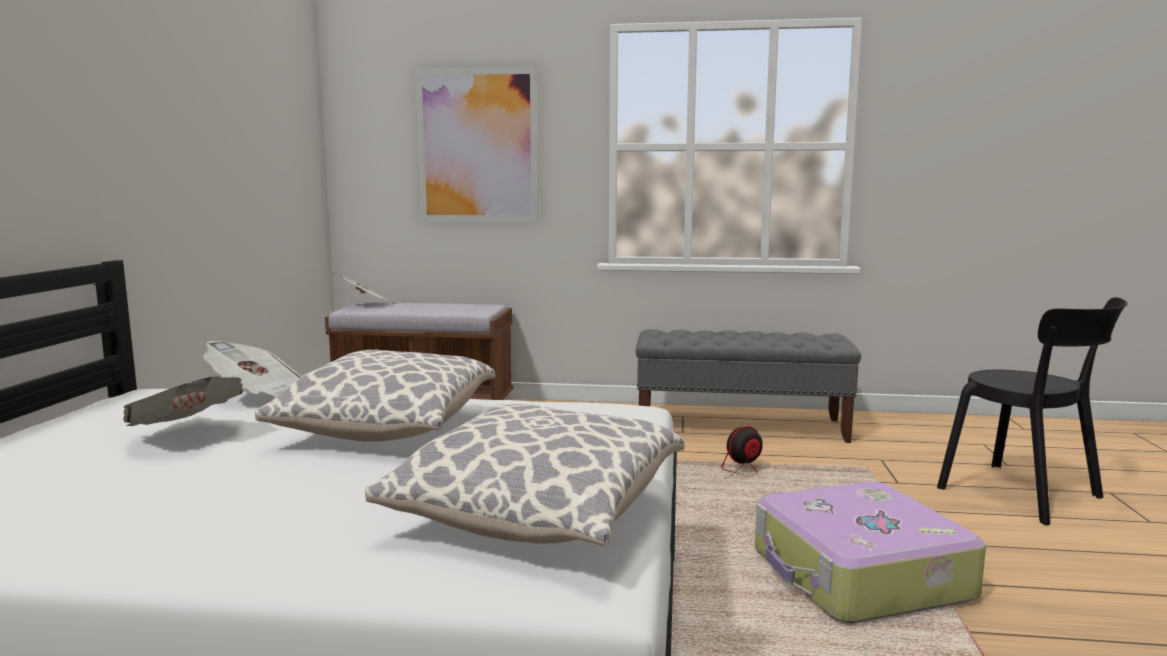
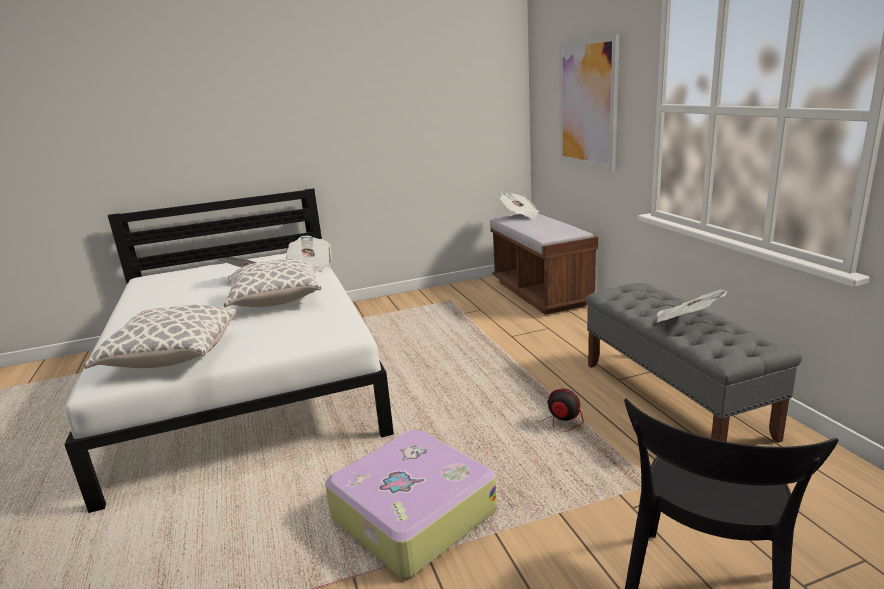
camera: 65 degrees right, 10 degrees up
(761, 337) = (686, 322): none -> newspaper

